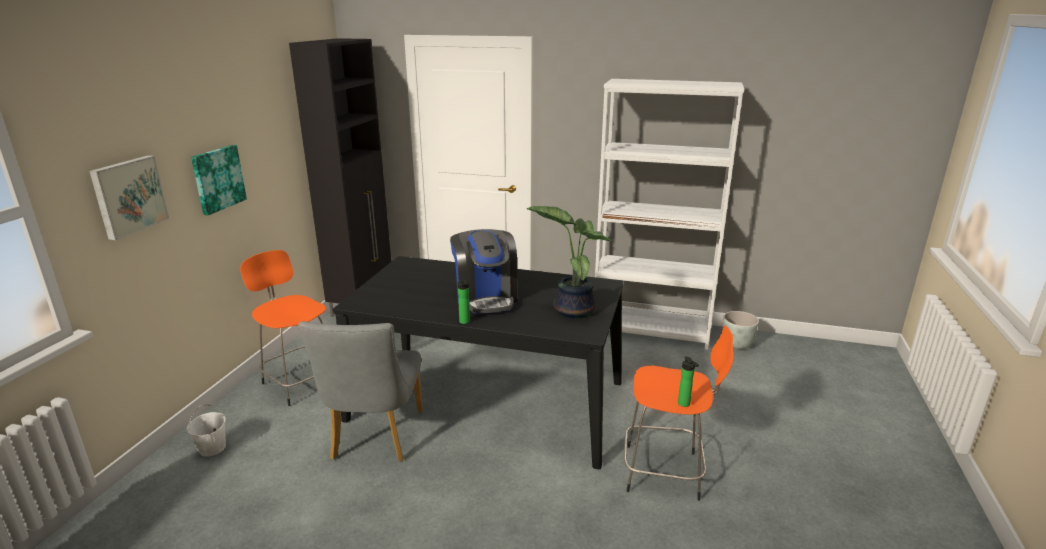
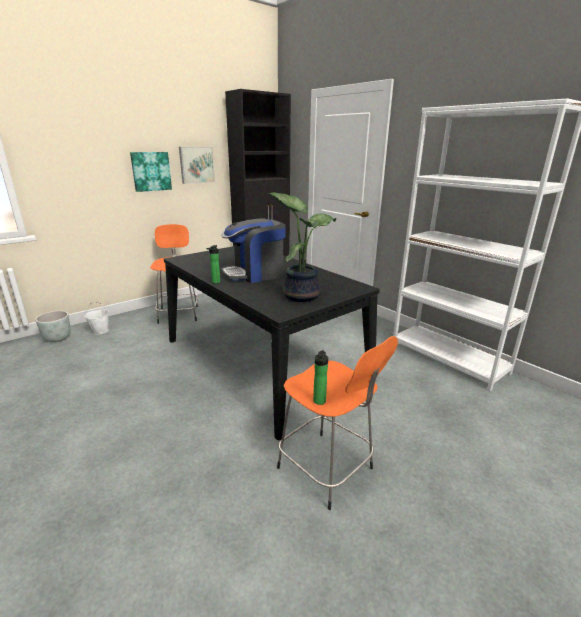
camera: 35 degrees right, 0 degrees up
(128, 196) = (77, 165): picture -> picture (196, 165)
(374, 439) = (171, 357): grey chair -> none
(486, 298) = (255, 274): coffee machine -> coffee machine turned 45 degrees clockwise
(737, 344) = (529, 398): grey planter -> grey planter (58, 339)

